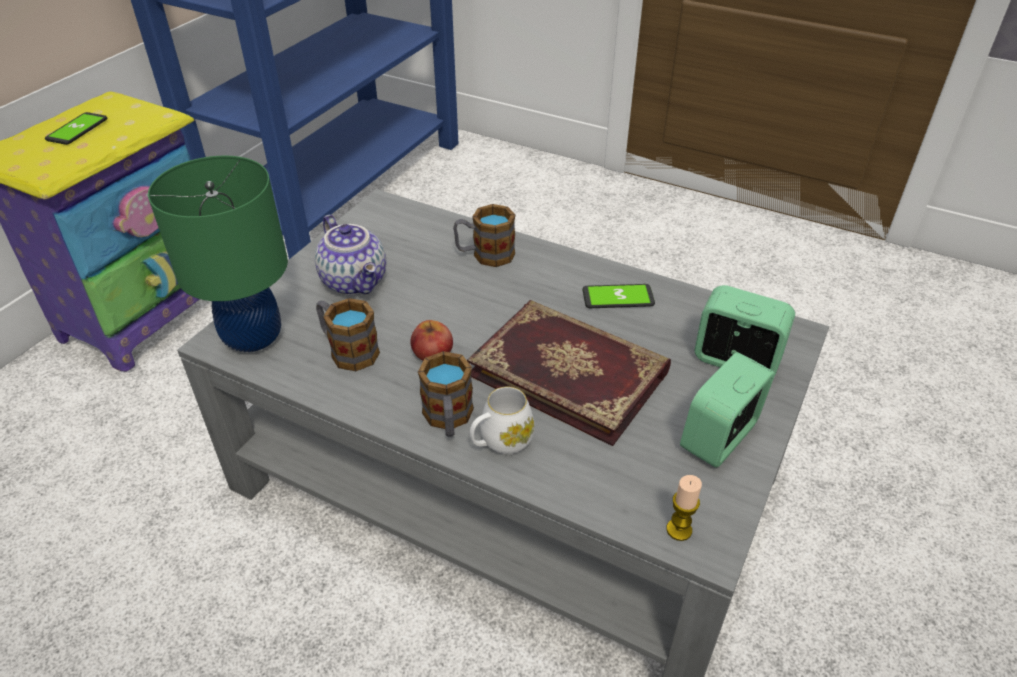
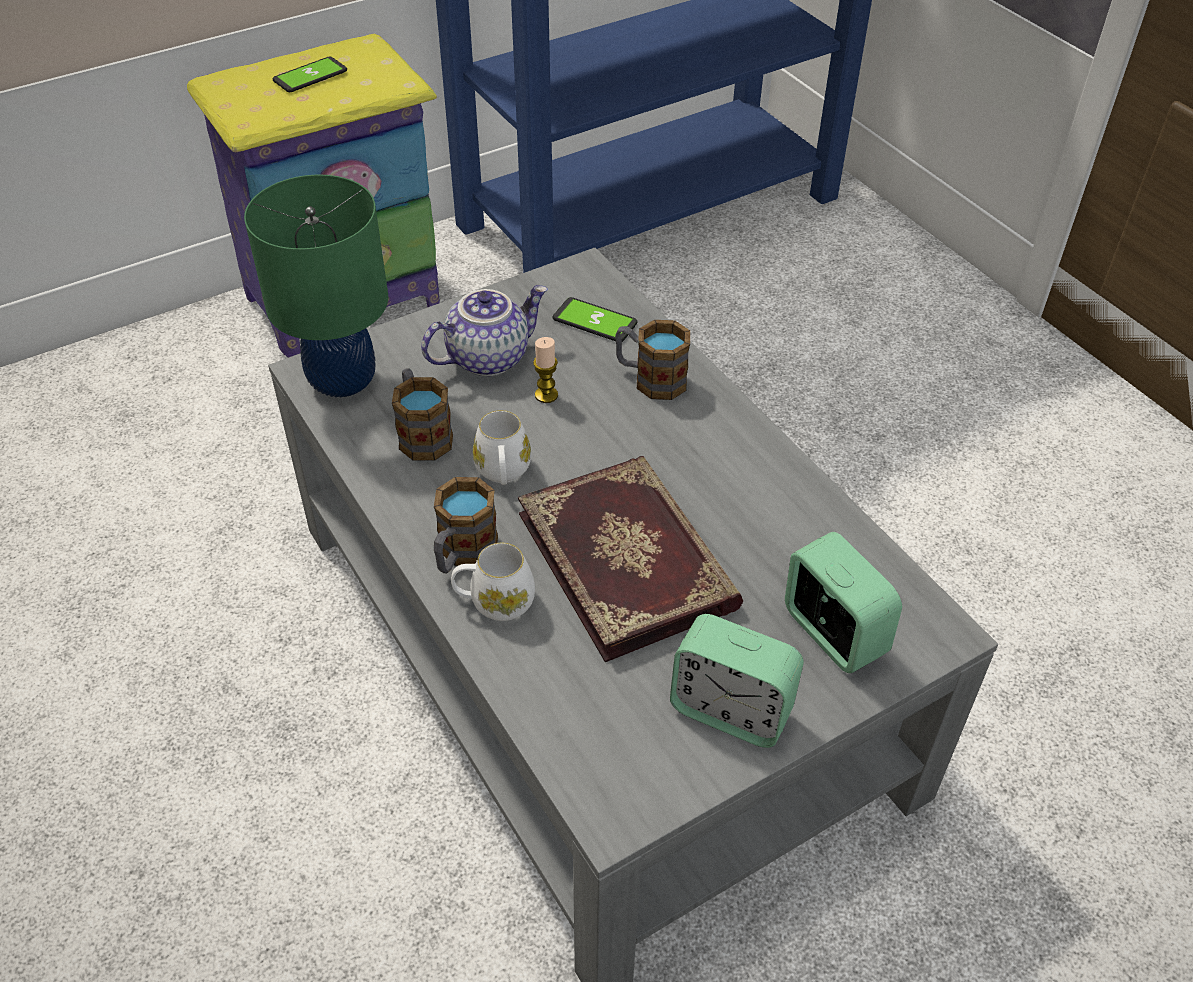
camera: 30 degrees right, 5 degrees up
(356, 281) = (488, 357): teapot -> teapot turned 120 degrees counterclockwise
(432, 352) = (503, 473): apple -> white mug
(618, 297) = (760, 494): phone -> phone (594, 321)
(679, 530) = (597, 783): candle -> candle (546, 395)
(719, 437) = (731, 710): alarm clock -> alarm clock turned 135 degrees counterclockwise

